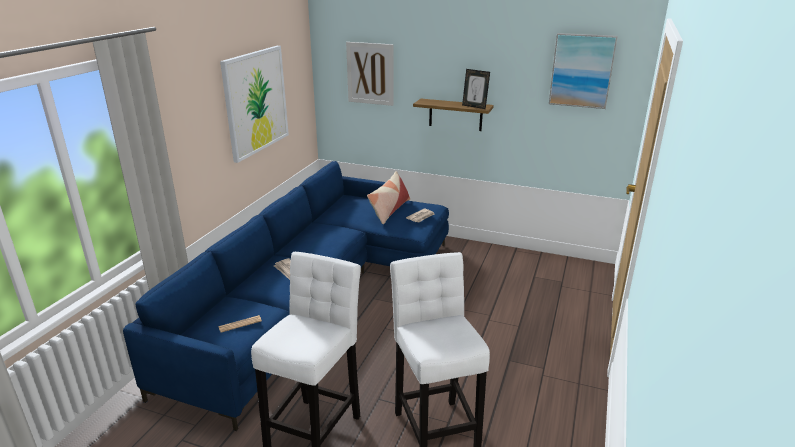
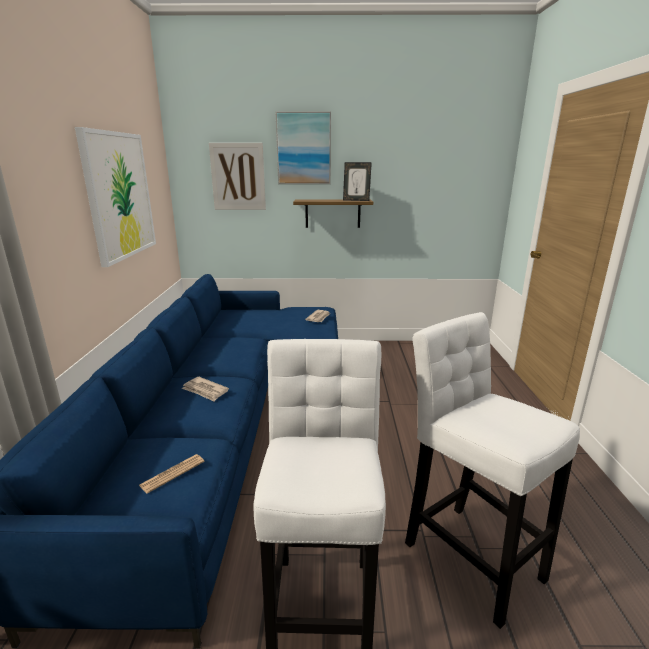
camera: 20 degrees left, 5 degrees down
(389, 210) = (281, 316): pillow -> none
(581, 70) = (454, 158): picture -> picture (304, 148)

